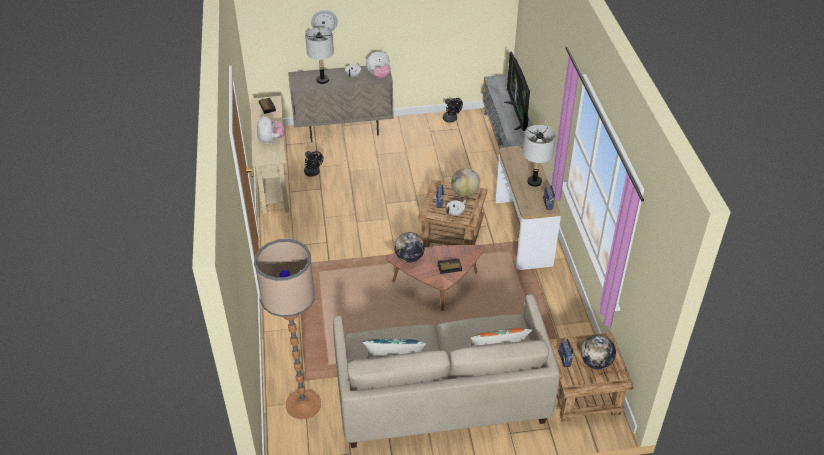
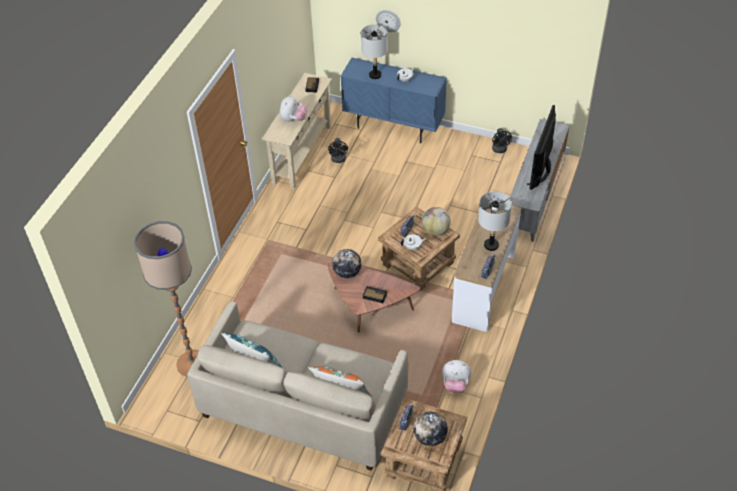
camera: 30 degrees right, 5 degrees up
(344, 130) = (393, 127): beige cabinet -> blue cabinet
(379, 75) = (428, 87): plush toy -> plush toy (455, 384)

